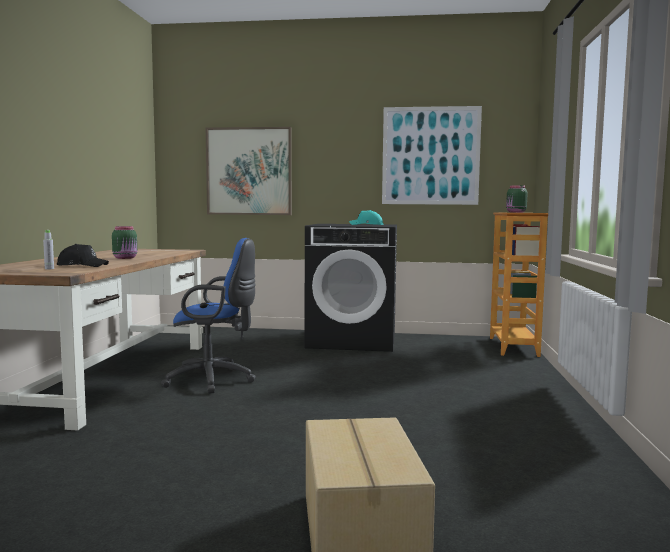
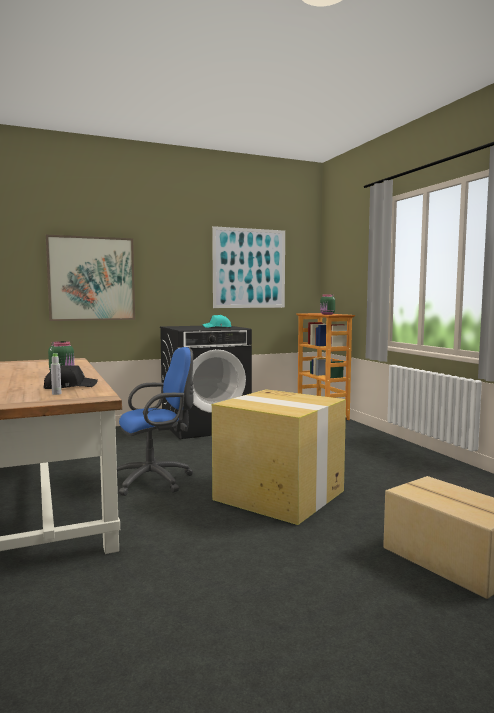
camera: 30 degrees left, 0 degrees up
(301, 418) = (281, 495): none -> cardboard box

